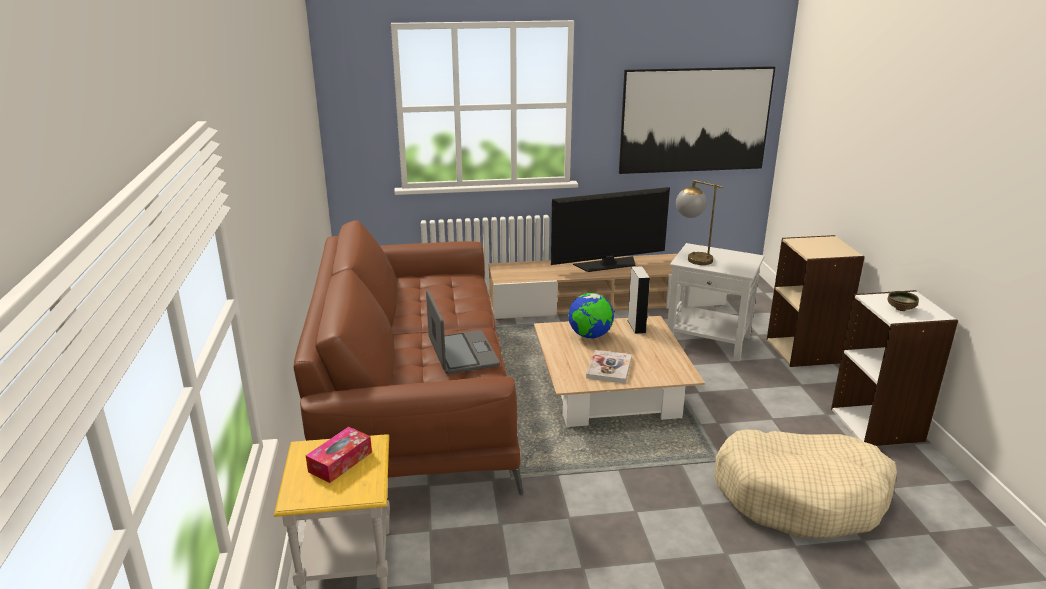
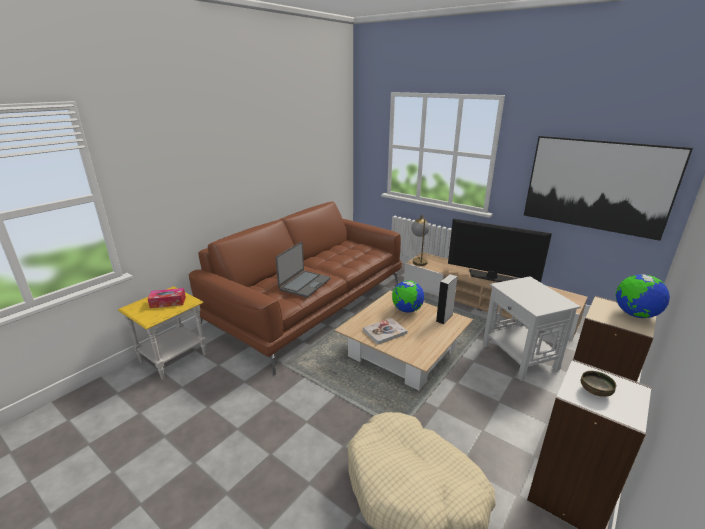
camera: 45 degrees right, 0 degrees up
(691, 258) = (513, 286): table lamp -> table lamp (418, 260)
(828, 243) = (635, 315): none -> globe

